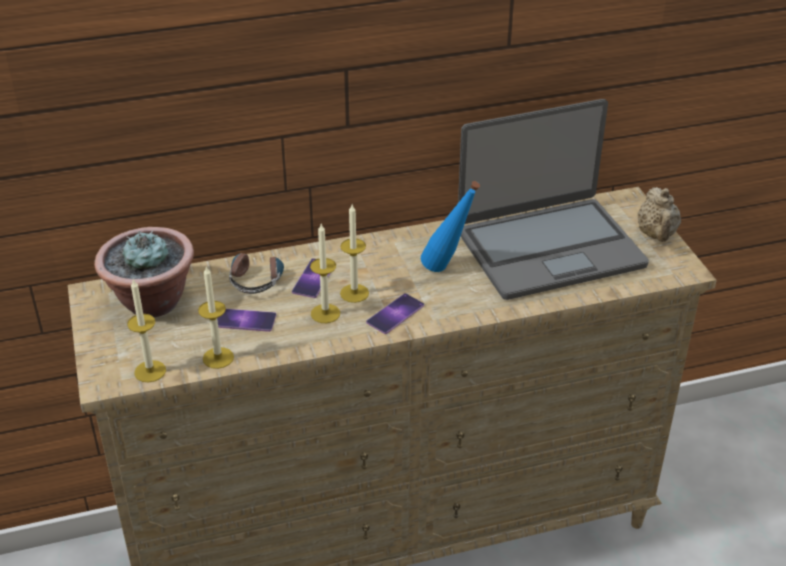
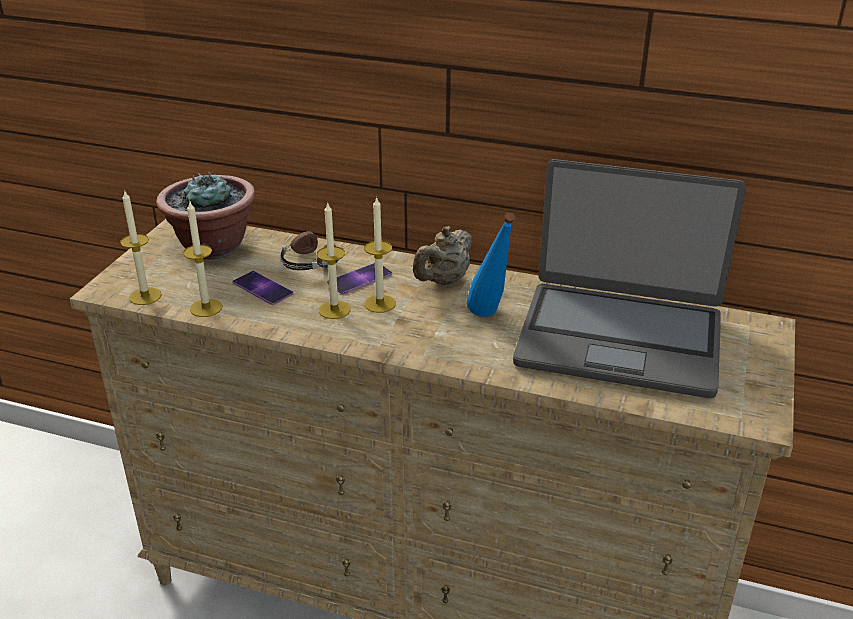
camera: 35 degrees right, 5 degrees down
(395, 314) = (395, 335): phone -> none
(656, 235) = (763, 373): beige teapot -> beige teapot (443, 281)

